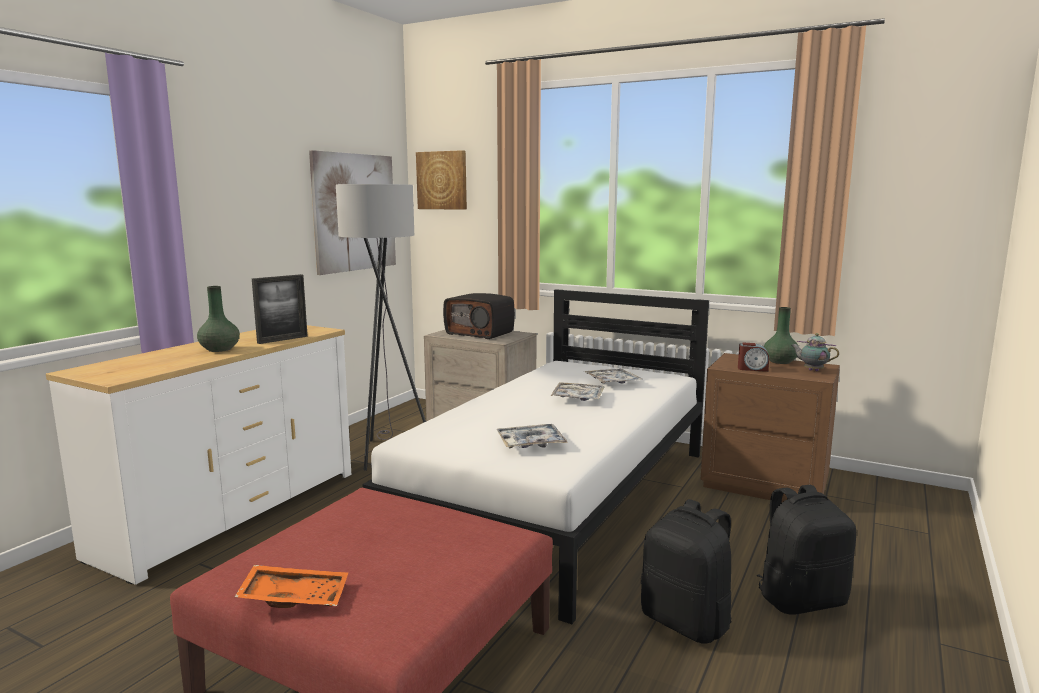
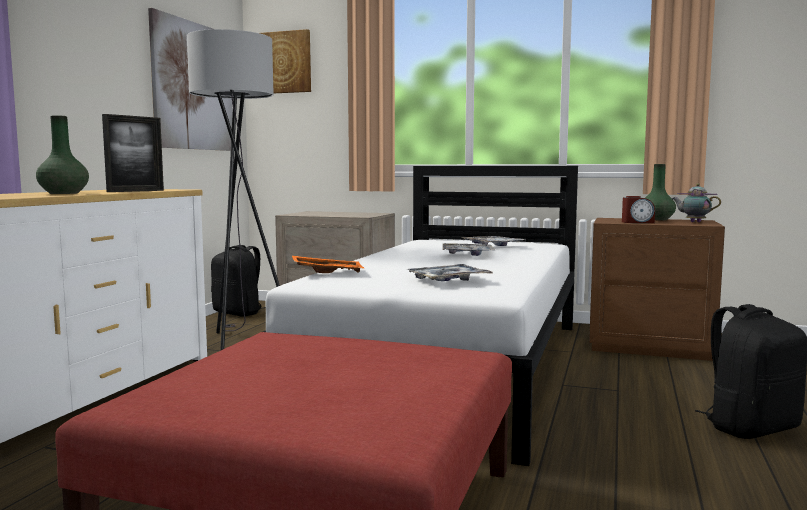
camera: 10 degrees left, 5 degrees down
(295, 596) = (242, 412): orange tray -> orange tray (327, 272)
(480, 333) = (335, 213): radio -> none
(687, 622) = (650, 454): black backpack -> black backpack (239, 313)

